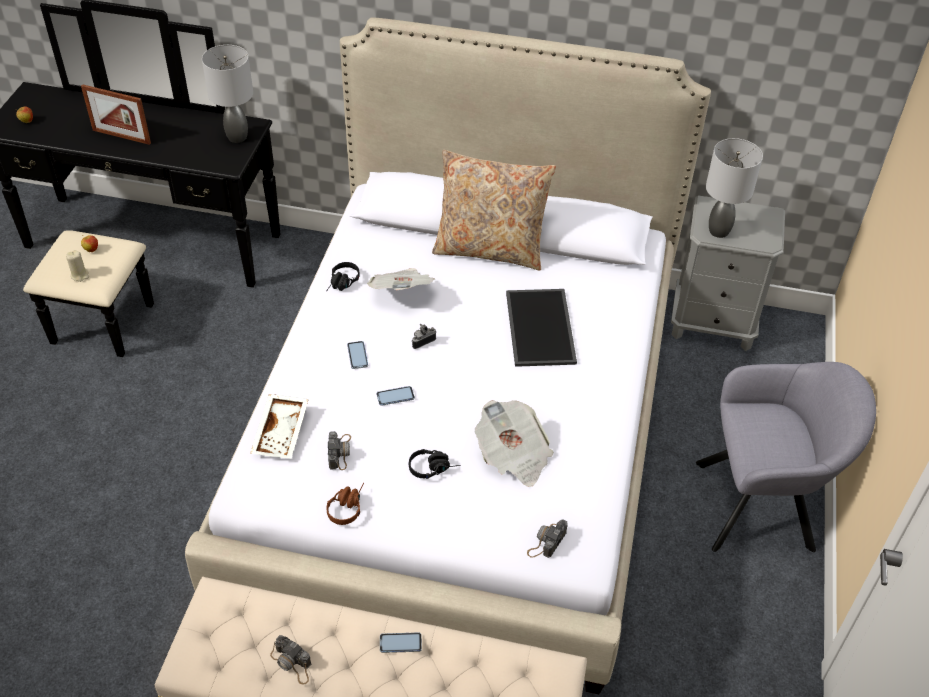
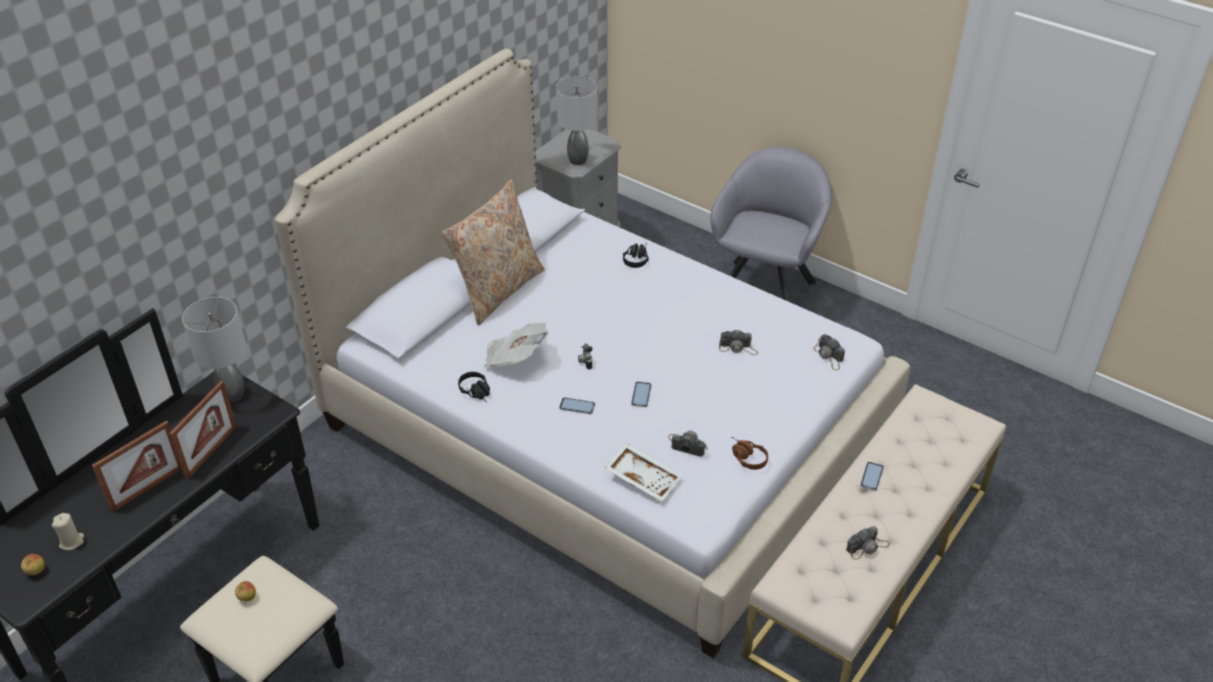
camera: 65 degrees left, 5 degrees down
(80, 275) = (283, 616): beige candle -> beige candle (72, 541)
(170, 151) = (211, 452): none -> picture frame
(434, 468) = (729, 395): black headphones -> black headphones (637, 258)
(513, 456) = (738, 348): newspaper -> camera
(542, 328) = (611, 290): tray -> none

